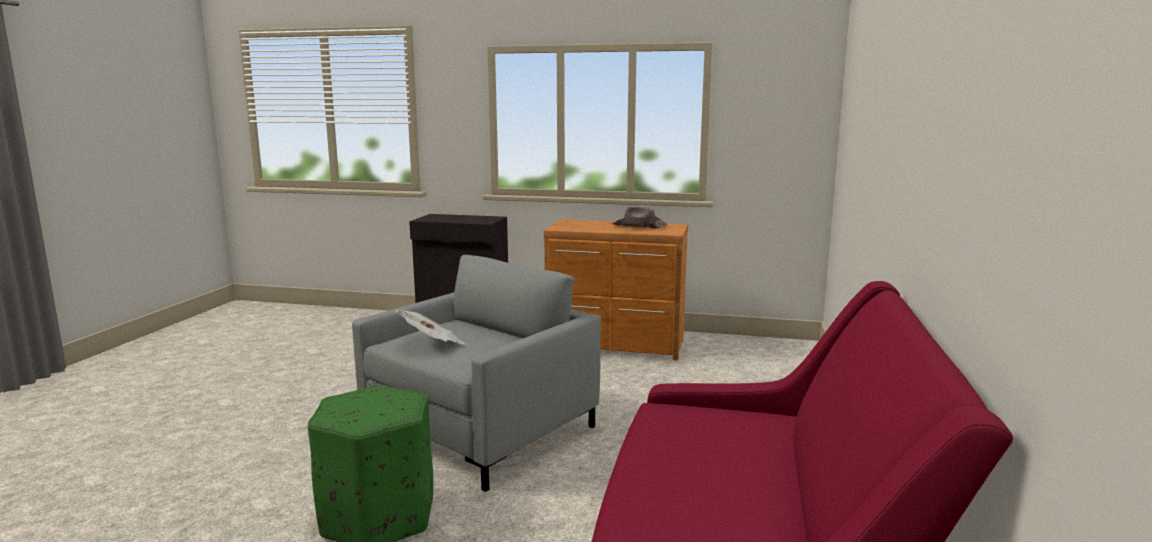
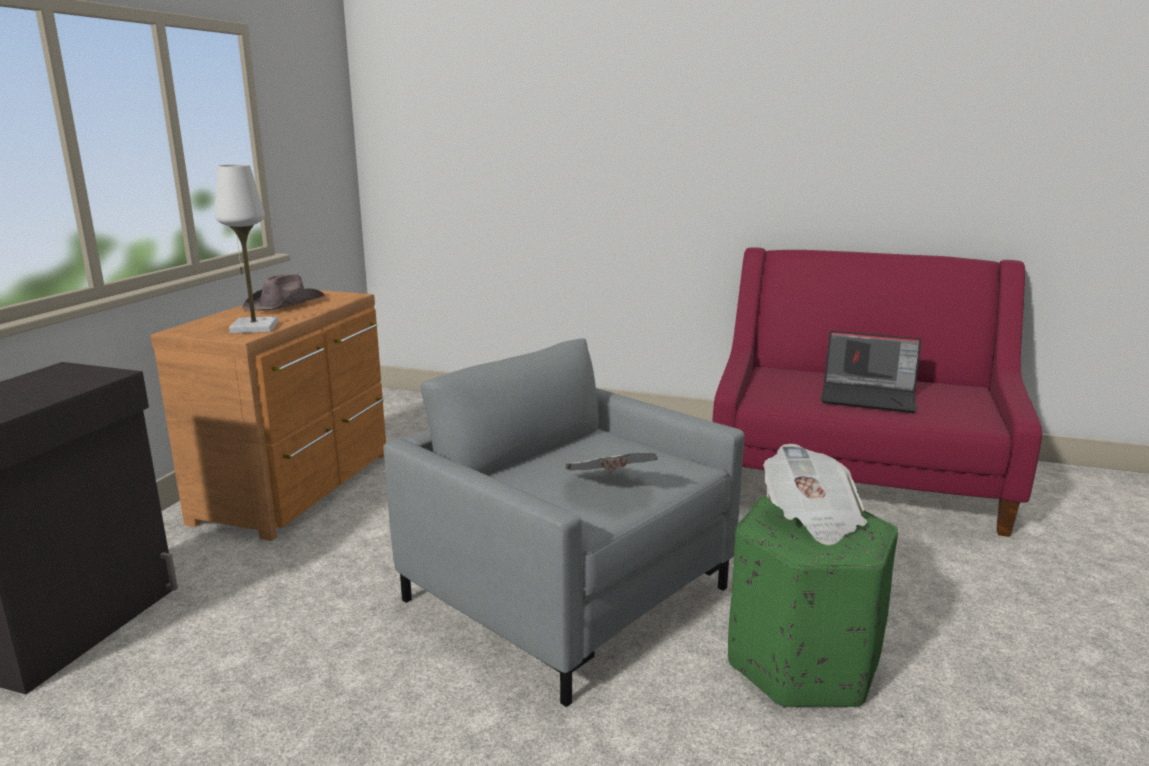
camera: 85 degrees left, 5 degrees up
(378, 404) = (811, 518): none -> newspaper
(577, 227) = (254, 328): none -> white table lamp
(694, 466) = (869, 397): none -> laptop

